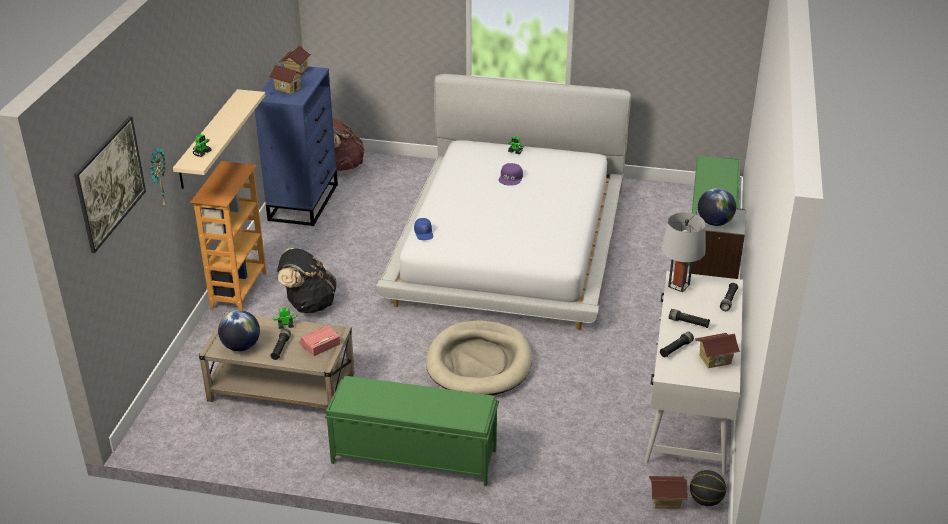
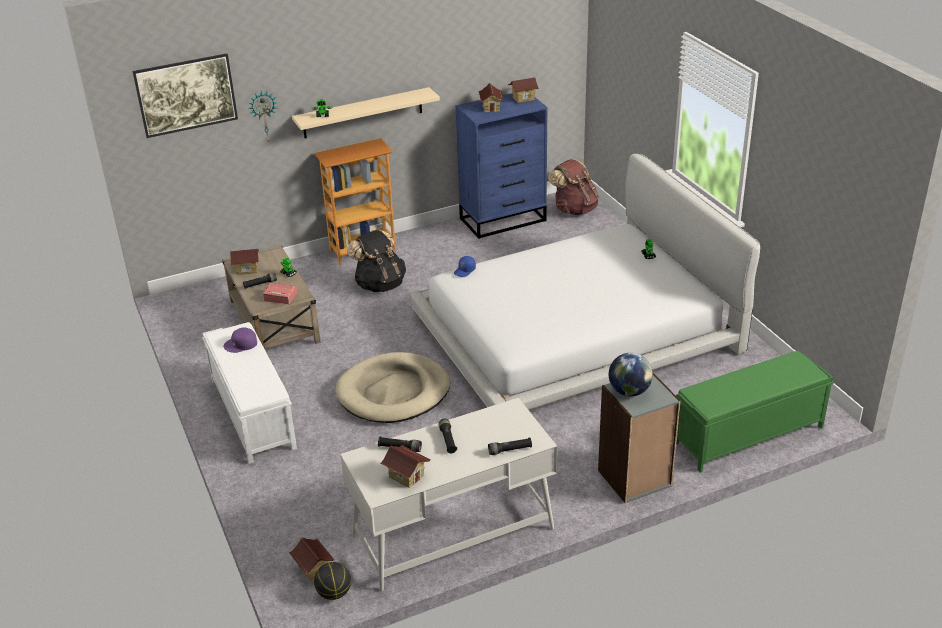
camera: 55 degrees right, 0 degrees up
(241, 346) = (247, 269): globe -> toy house
(413, 456) = (252, 413): green bench -> white bench
(511, 178) = (601, 272): purple cap -> purple cap (241, 344)
(679, 285) = (502, 413): grey table lamp -> none

